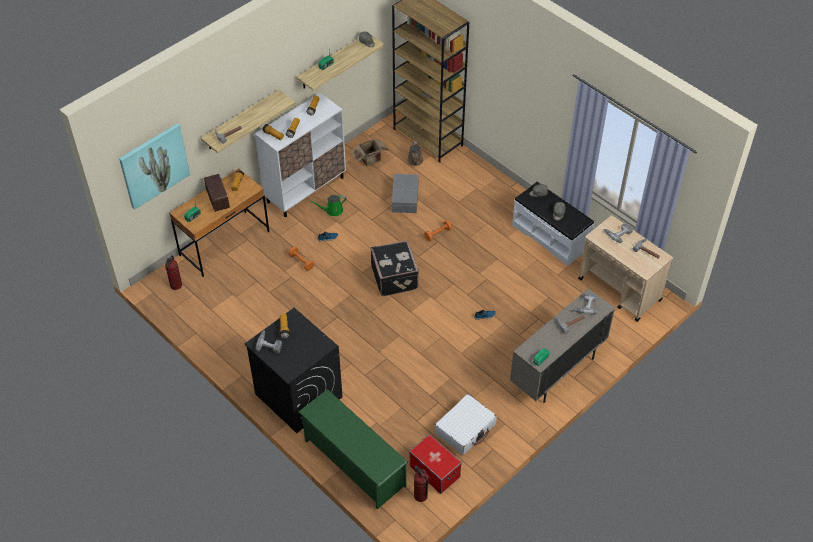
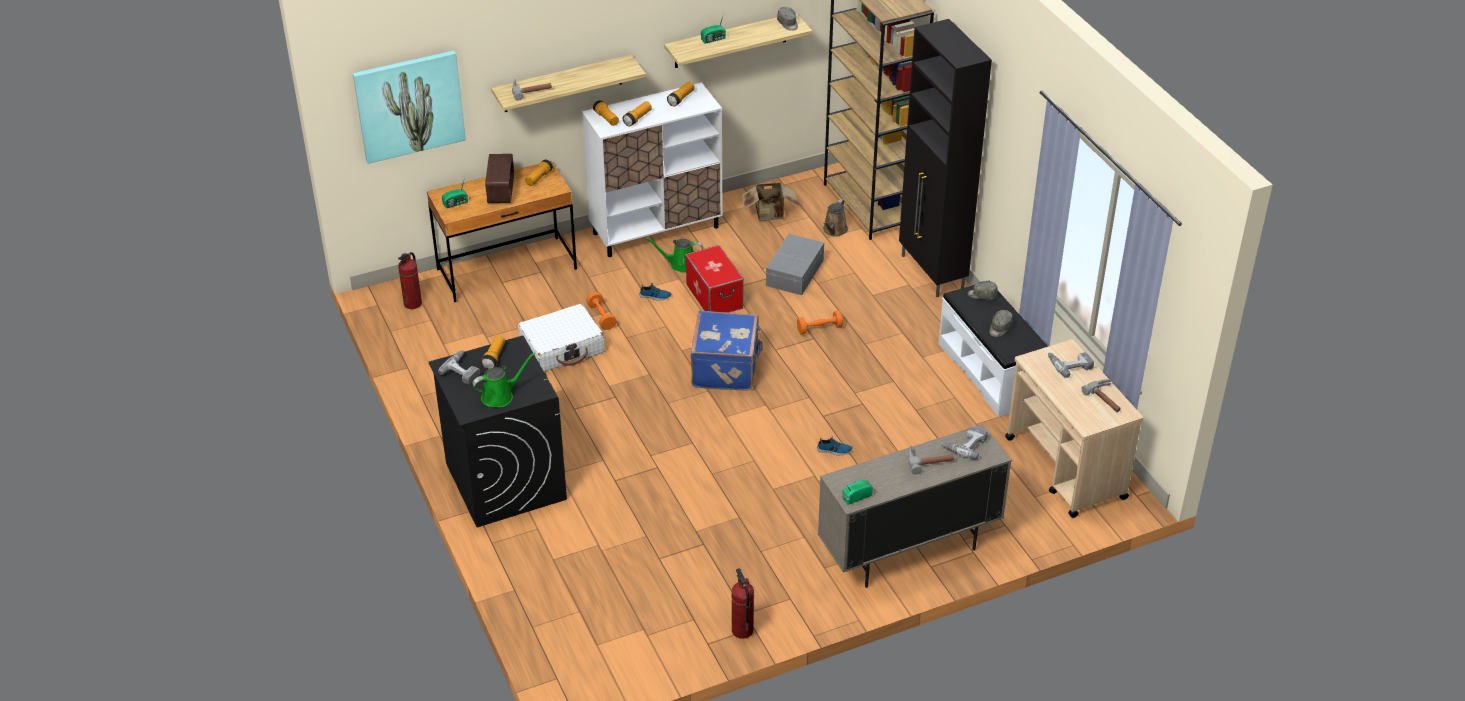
camera: 20 degrees right, 10 degrees down
(302, 355) = (500, 396): none -> green watering can
(354, 463) = (537, 588): green shoe rack -> none
(395, 277) = (726, 368): black suitcase -> blue suitcase
(420, 496) = (611, 658): fire extinguisher -> fire extinguisher (742, 630)
(435, 471) = (650, 632): storage box -> storage box (714, 296)
(465, 429) = (726, 589): white suitcase -> white suitcase (562, 347)
(486, 176) = (932, 273): none -> black cabinet

